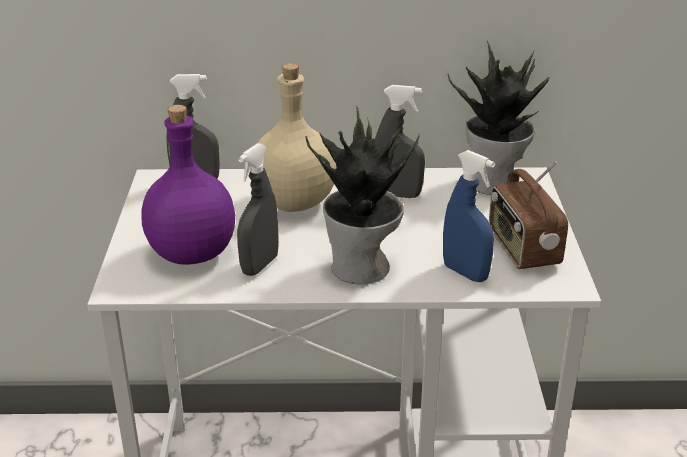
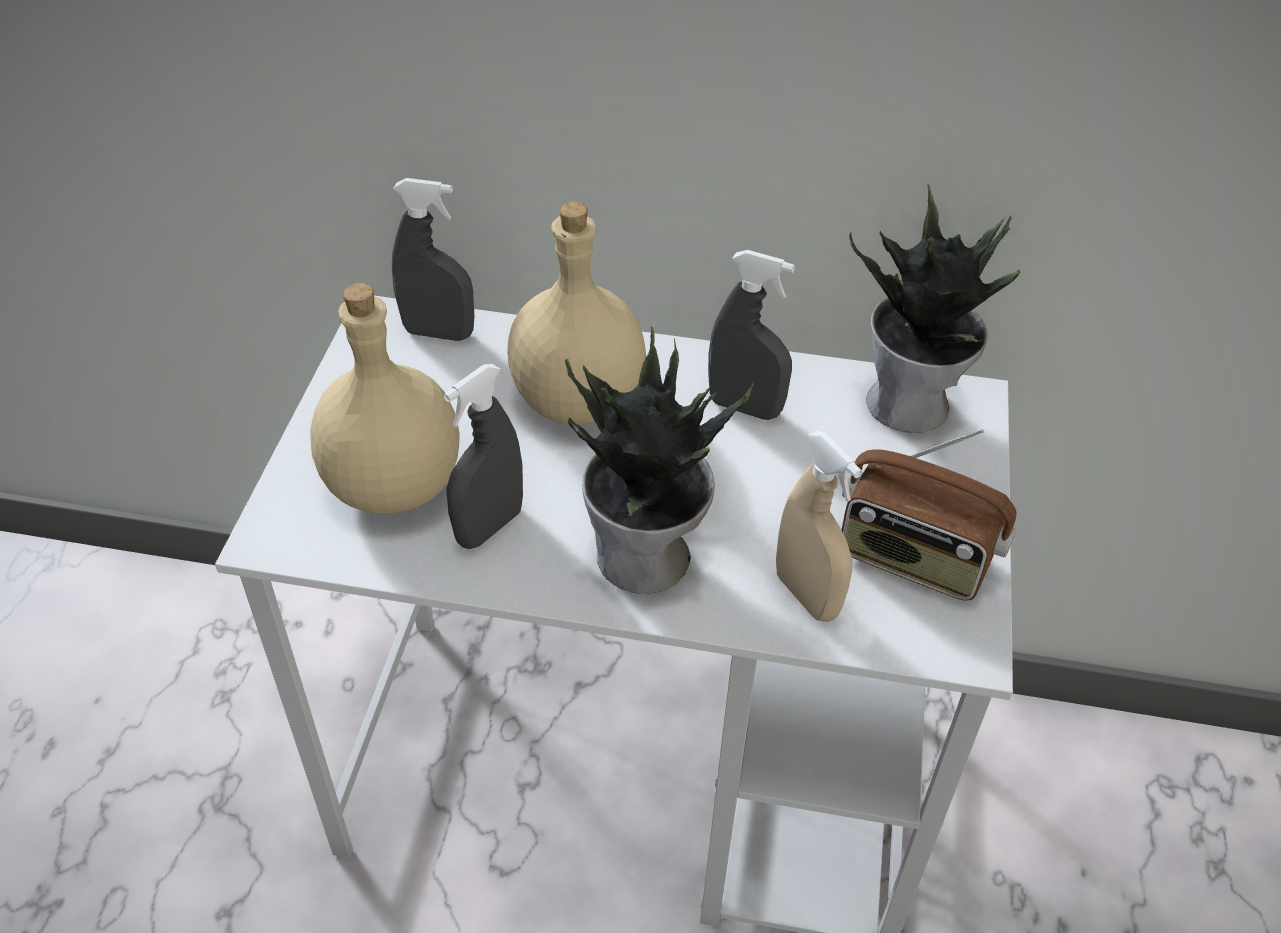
camera: 10 degrees right, 15 degrees up
(190, 253) = (391, 484): purple bottle -> beige bottle
(465, 273) = (806, 595): blue spray bottle -> beige spray bottle
(522, 249) = (914, 558): radio -> radio turned 60 degrees counterclockwise

